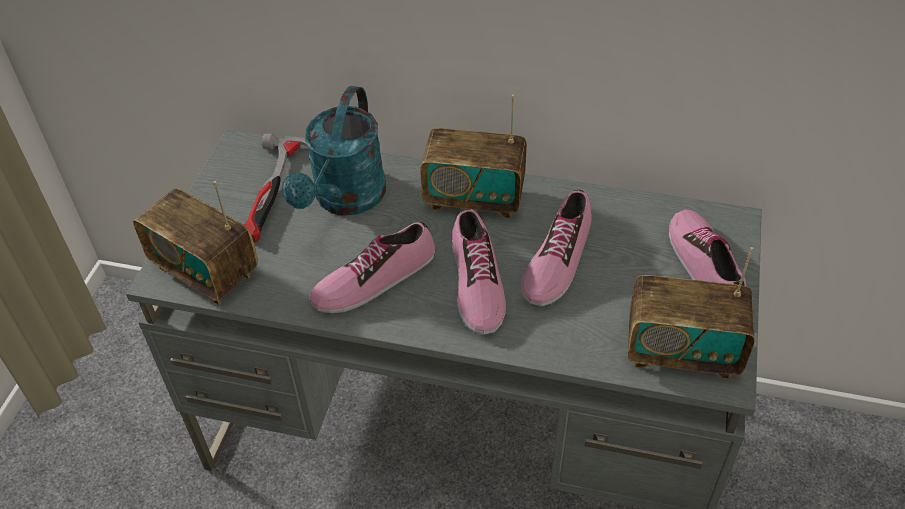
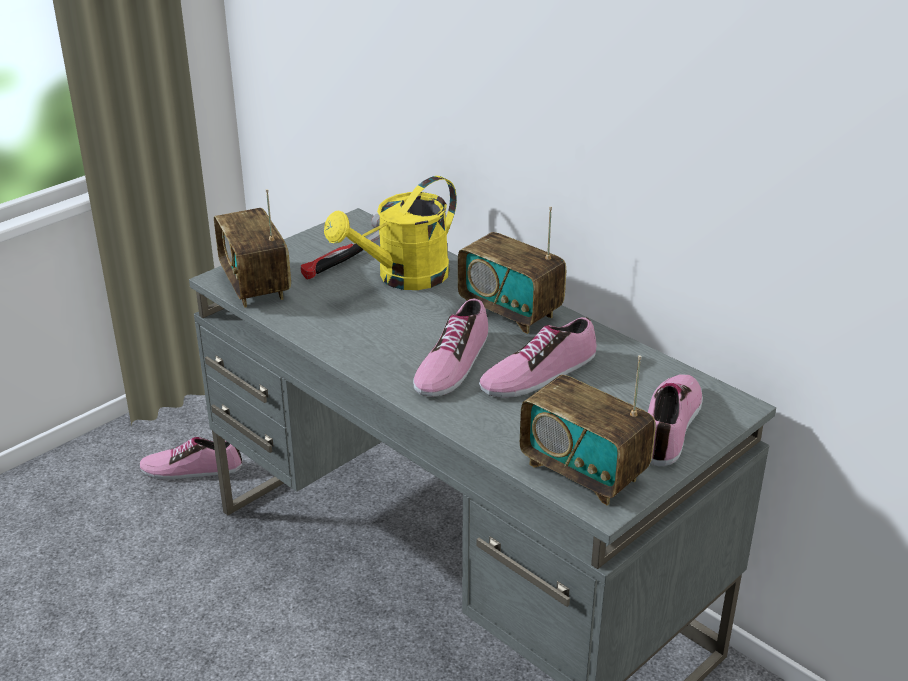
camera: 30 degrees right, 15 degrees down
(345, 200) = (403, 278): turquoise watering can -> yellow watering can
(374, 279) = (374, 333): shoe -> shoe (191, 468)

